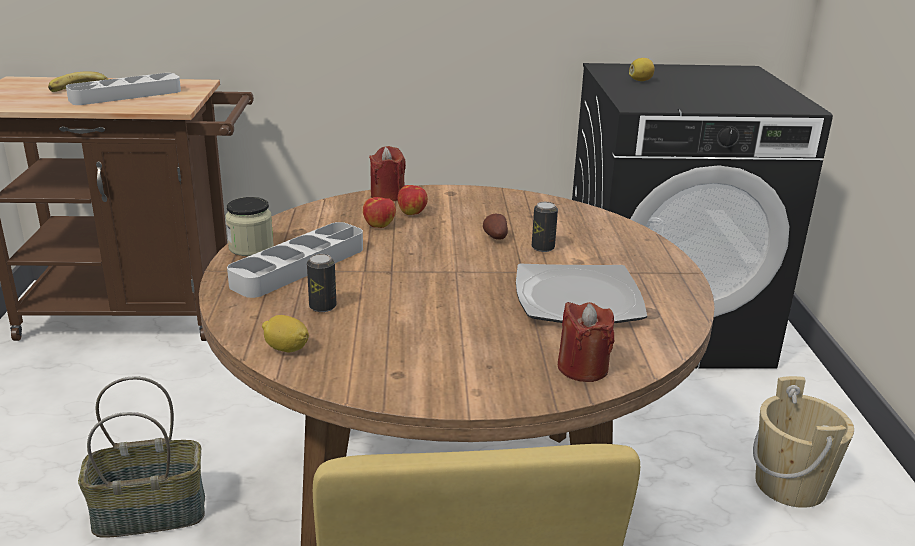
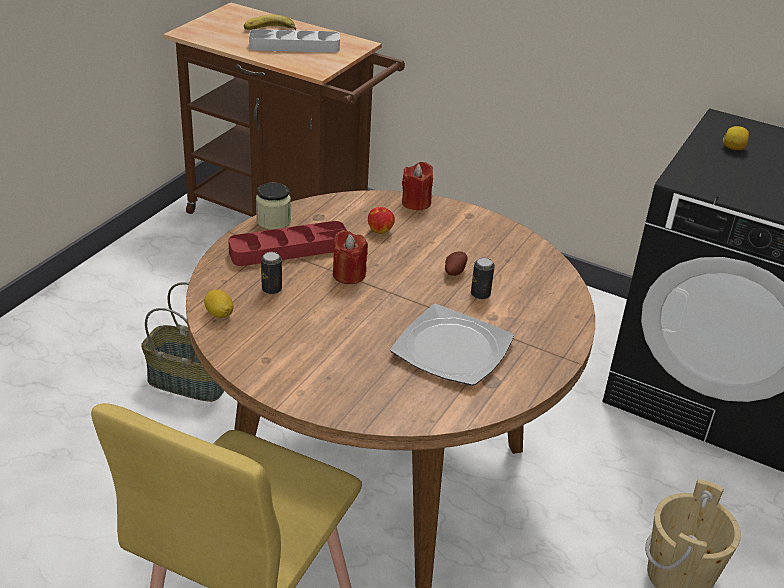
camera: 30 degrees right, 10 degrees up
(299, 266) = (289, 249): grey tray -> red tray
(412, 213) = (417, 226): apple -> none
(582, 368) = (387, 405): red candle -> red candle (349, 275)

